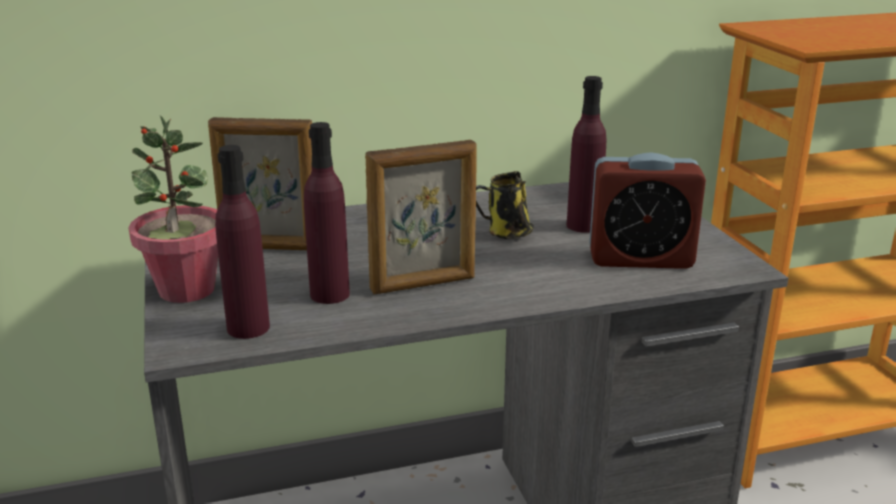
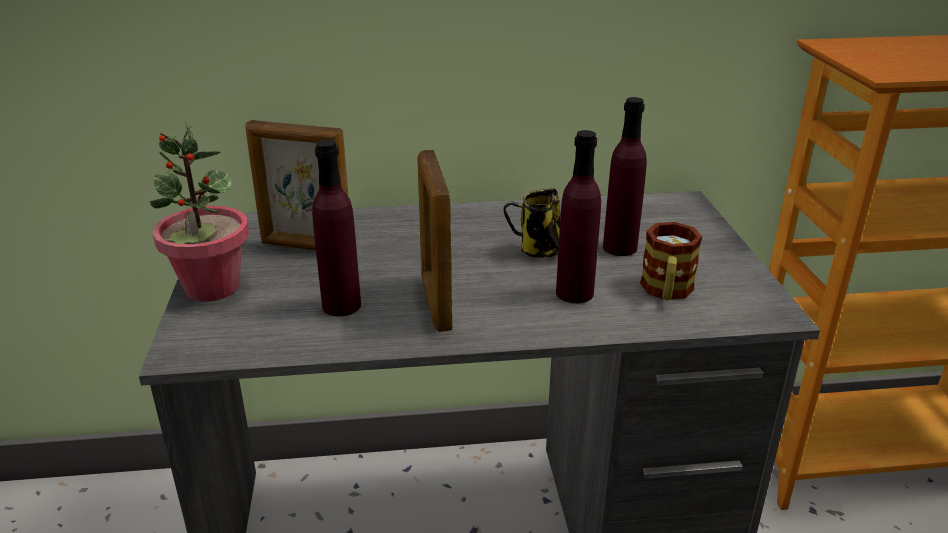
camera: 10 degrees right, 5 degrees up
(248, 328) = (251, 336): purple bottle -> purple bottle (574, 293)
(423, 284) = (436, 302): picture frame -> picture frame turned 90 degrees clockwise
(640, 258) = (666, 292): alarm clock -> mug

